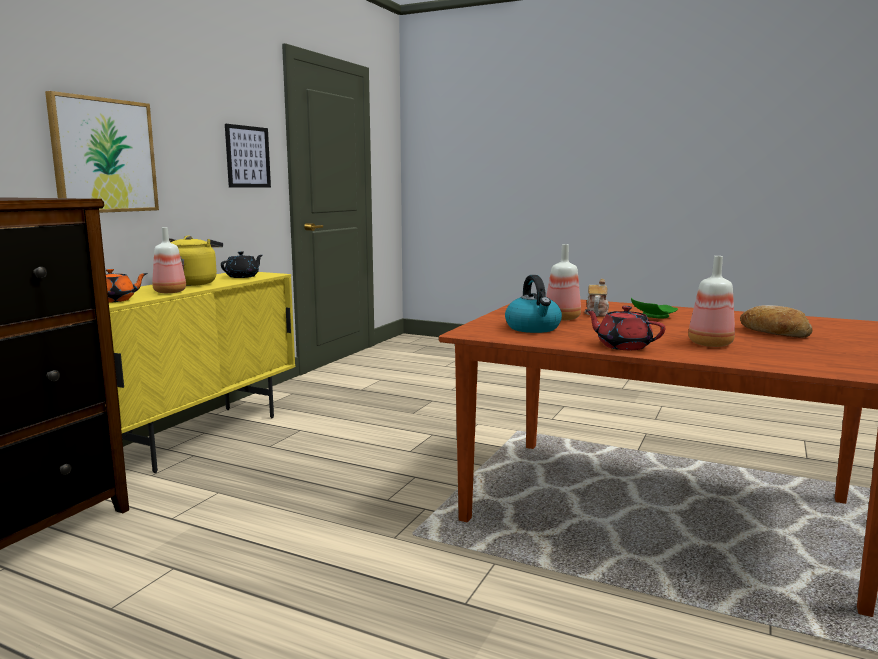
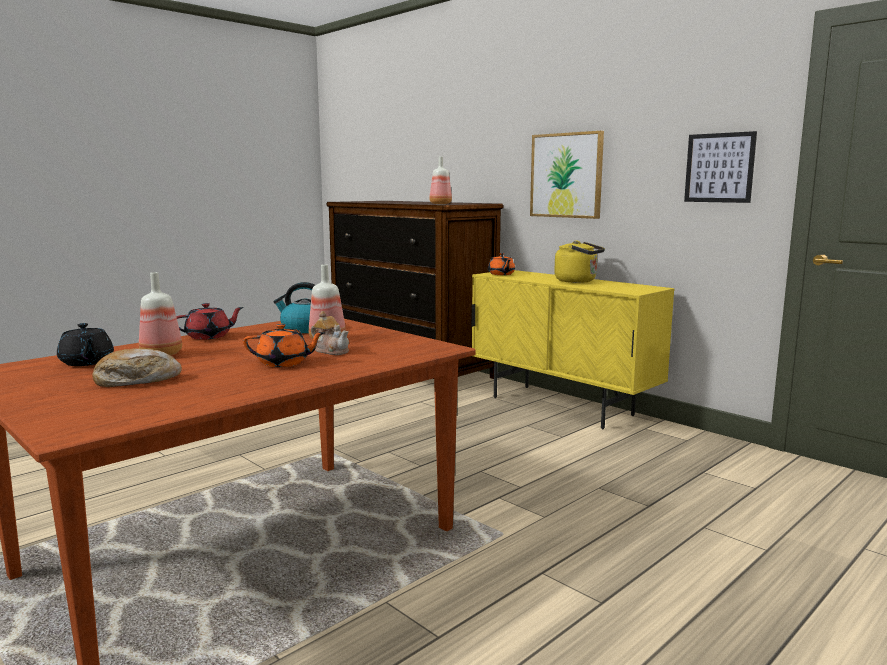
camera: 110 degrees right, 0 degrees up
(170, 292) = (531, 279): bottle -> bottle (440, 204)
(243, 276) = (617, 287): black teapot -> black teapot (86, 362)
(652, 316) = (284, 363): green plate -> orange teapot

